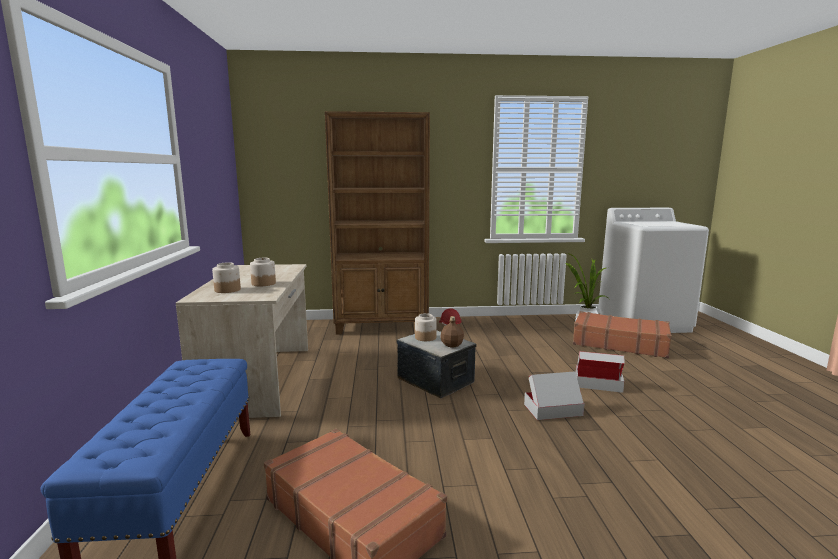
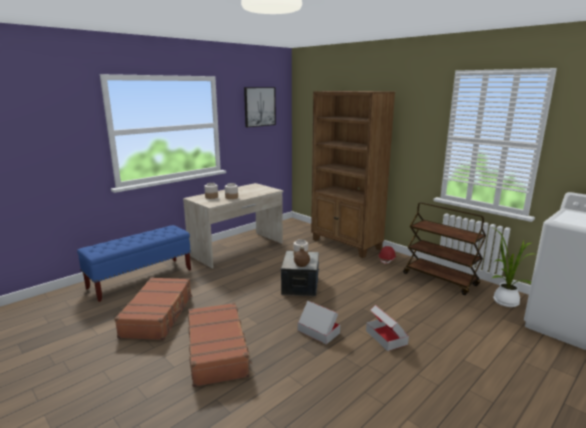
camera: 50 degrees right, 5 degrees up
(212, 136) = (259, 106): none -> picture
(521, 325) = (440, 279): none -> brown cart
(619, 343) = (487, 327): brown suitcase -> brown suitcase (218, 350)

